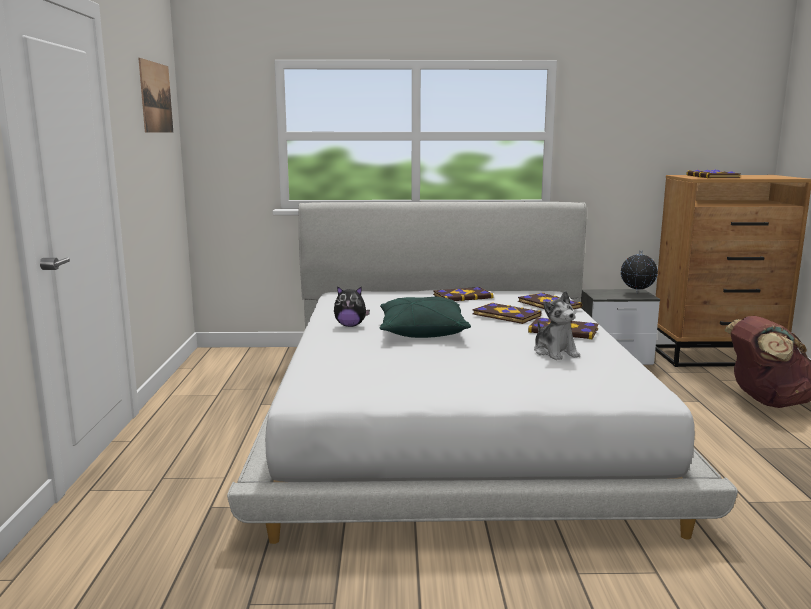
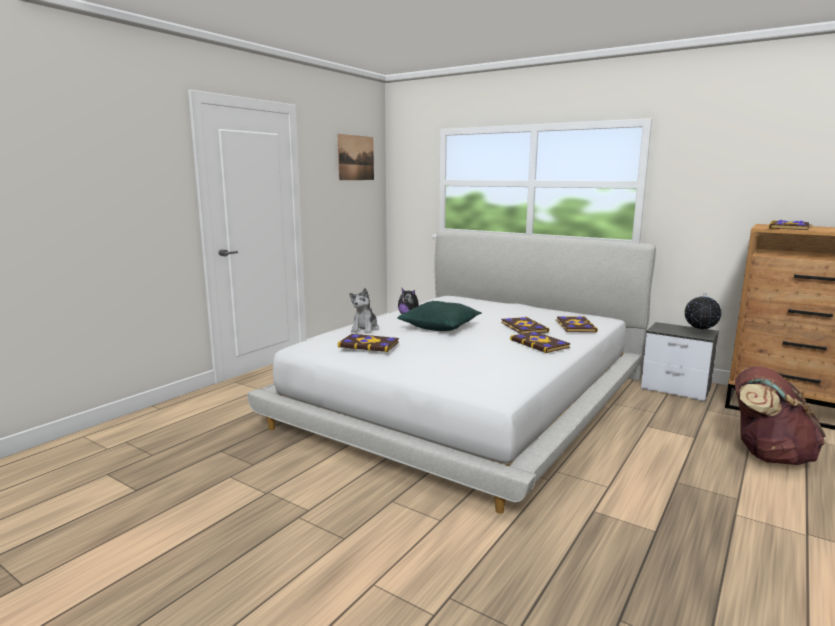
camera: 35 degrees right, 0 degrees up
(462, 296) = (526, 311): book -> book (369, 344)
(555, 352) = (496, 355): plush toy -> plush toy (365, 329)

